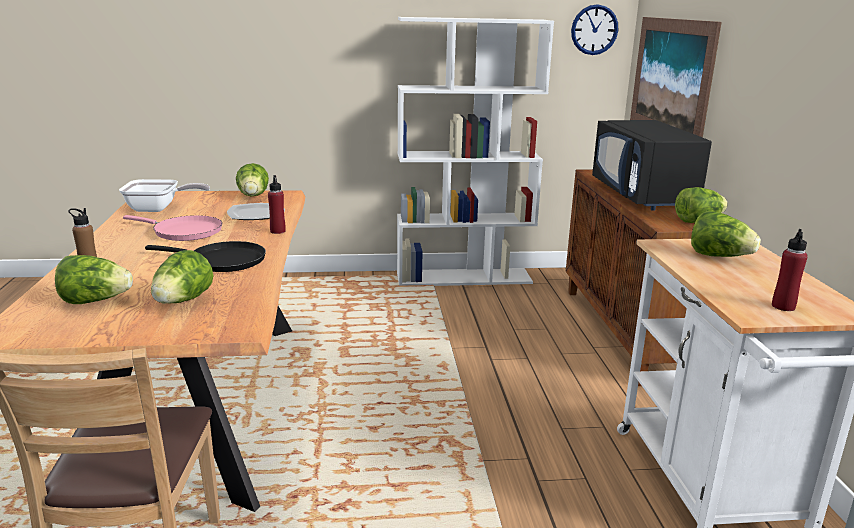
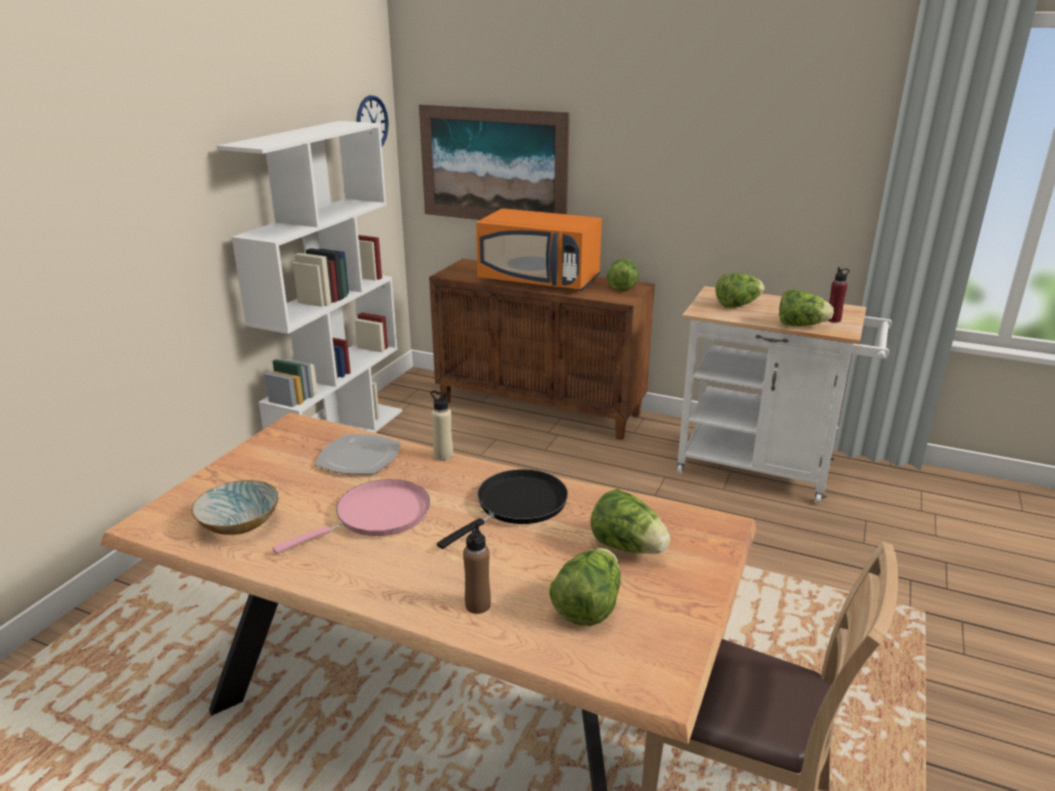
camera: 60 degrees left, 5 degrees up
(158, 209) = (241, 523): frying pan -> bowl
(253, 196) = (276, 446): lettuce -> lettuce (800, 325)
(278, 231) = (443, 456): red bottle -> beige bottle
(643, 195) = (540, 281): black microwave -> orange microwave

